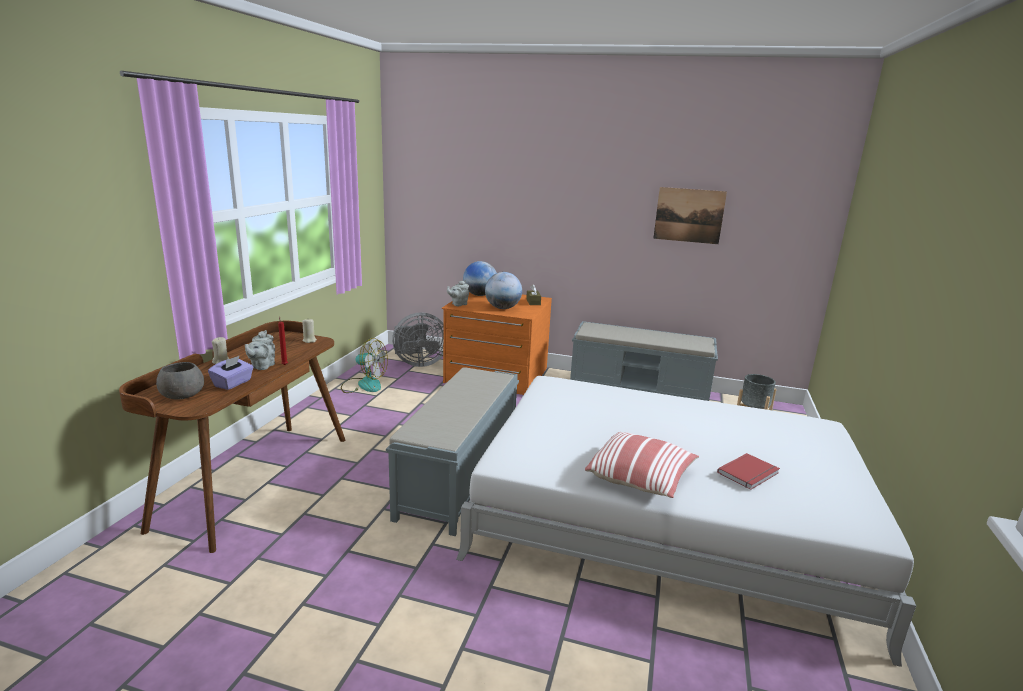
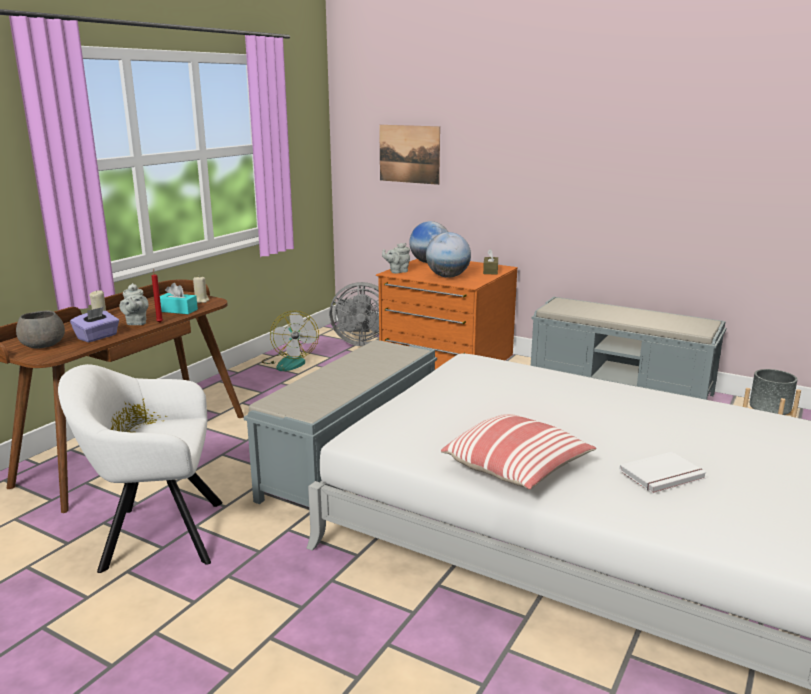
camera: 15 degrees right, 0 degrees up
(262, 366) = (136, 323): grey teapot -> grey teapot turned 45 degrees counterclockwise
(294, 351) = (178, 310): none -> turquoise tissue box
(313, 564) = (155, 534): none -> white armchair
(363, 385) = (289, 362): fan -> fan turned 45 degrees clockwise
(689, 215) = (688, 159): picture -> picture (409, 154)
(749, 473) = (664, 476): red book -> white book

